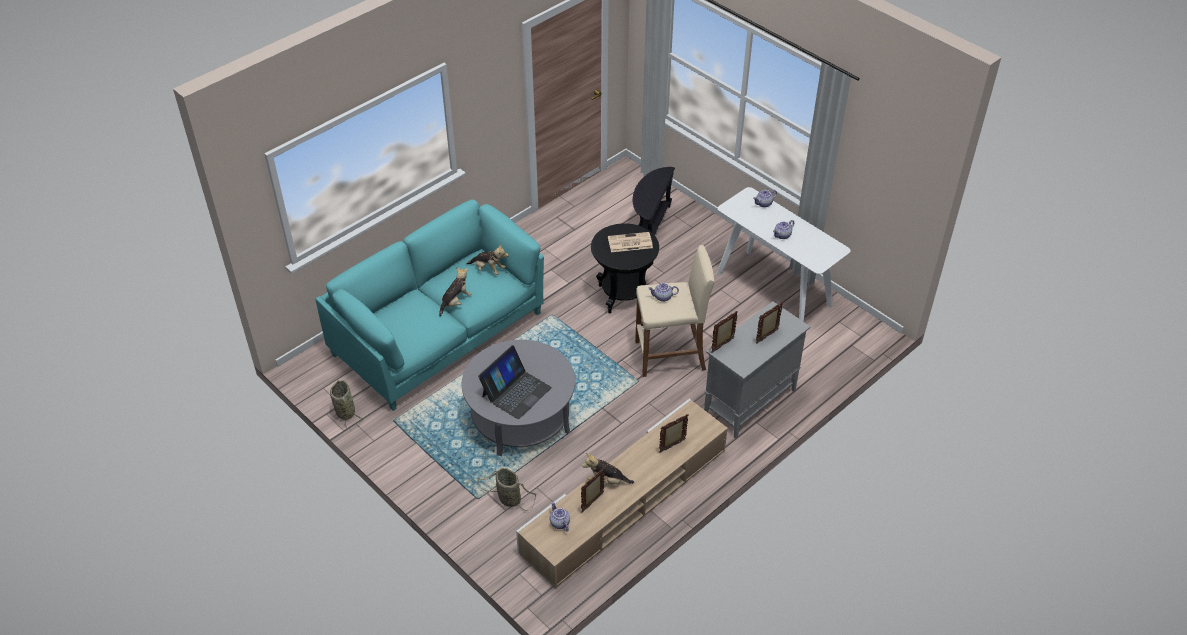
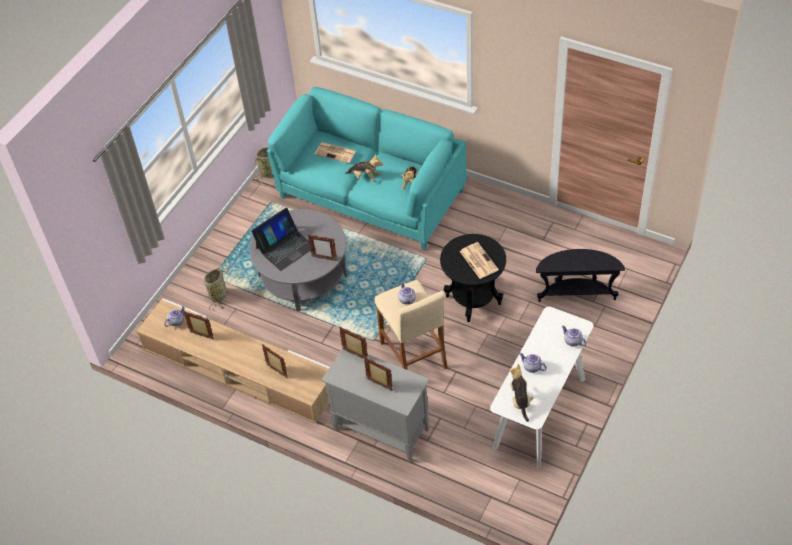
camera: 75 degrees right, 5 degrees up
(406, 314) = (336, 153): none -> newspaper
(516, 391) = (285, 247): laptop -> laptop turned 60 degrees counterclockwise
(550, 363) = (324, 258): none -> picture frame
(606, 480) = (227, 338): plush toy -> plush toy (520, 400)

